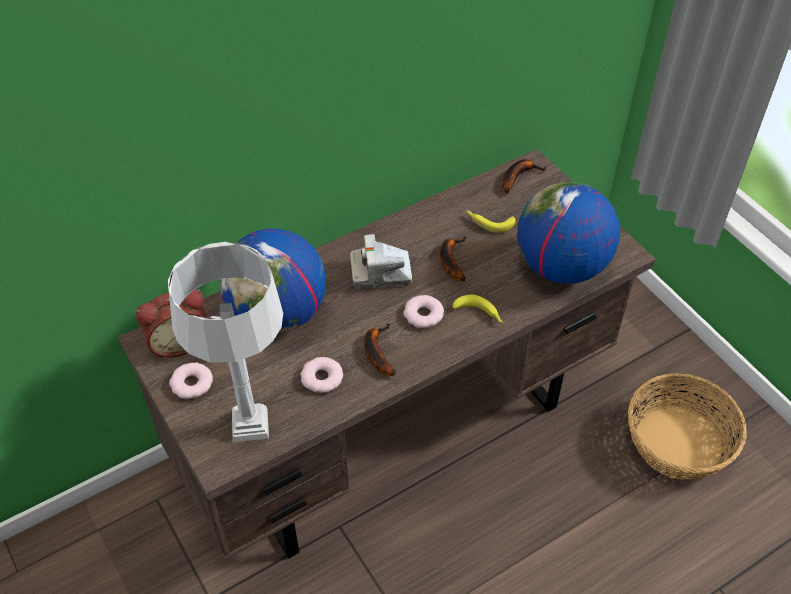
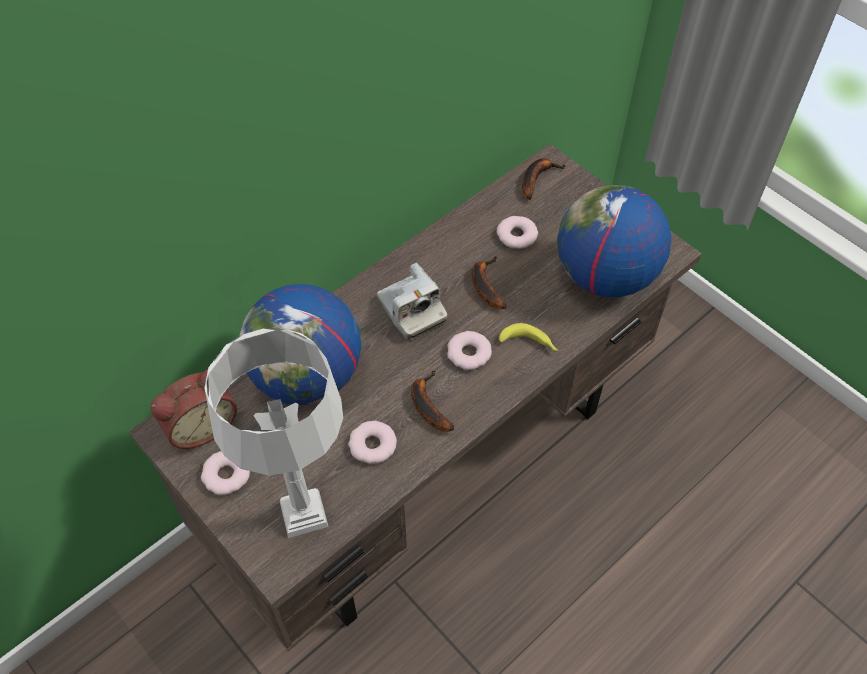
camera: 10 degrees left, 5 degrees up
(380, 273) = (411, 311): camera -> camera turned 105 degrees counterclockwise
(488, 222) = (516, 235): banana -> donut
(678, 442) = (726, 431): basket -> none

